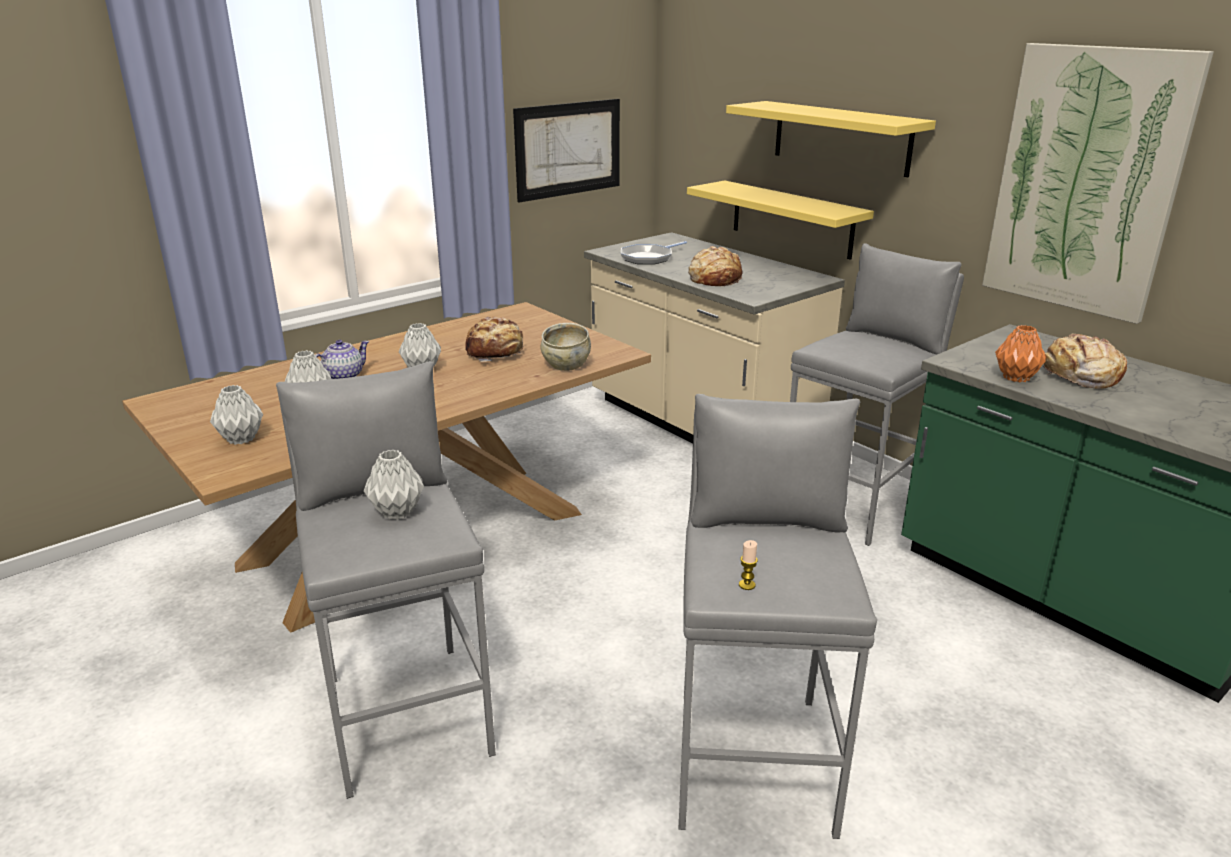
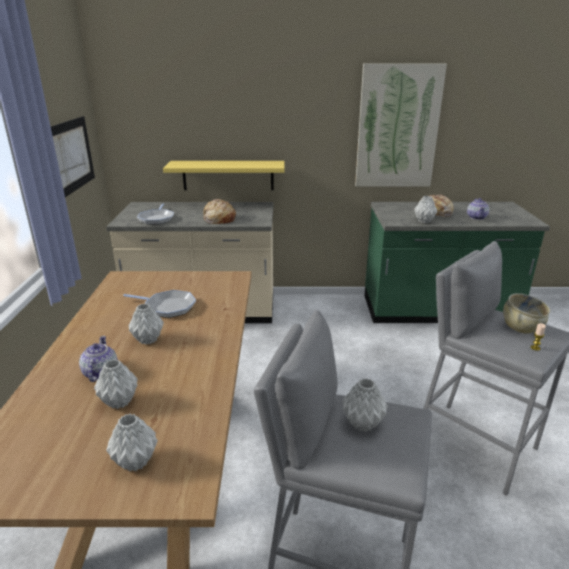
camera: 50 degrees left, 0 degrees up
(495, 352) = (168, 307): bread -> frying pan
(566, 365) = (225, 295): beige bowl -> beige bowl (521, 327)
(841, 138) = (256, 123): yellow shelf -> none
(855, 503) = (325, 314): grey stool -> none
(1016, 378) = (424, 221): orange vase -> grey vase
(1152, 409) = (476, 217): none -> teapot

